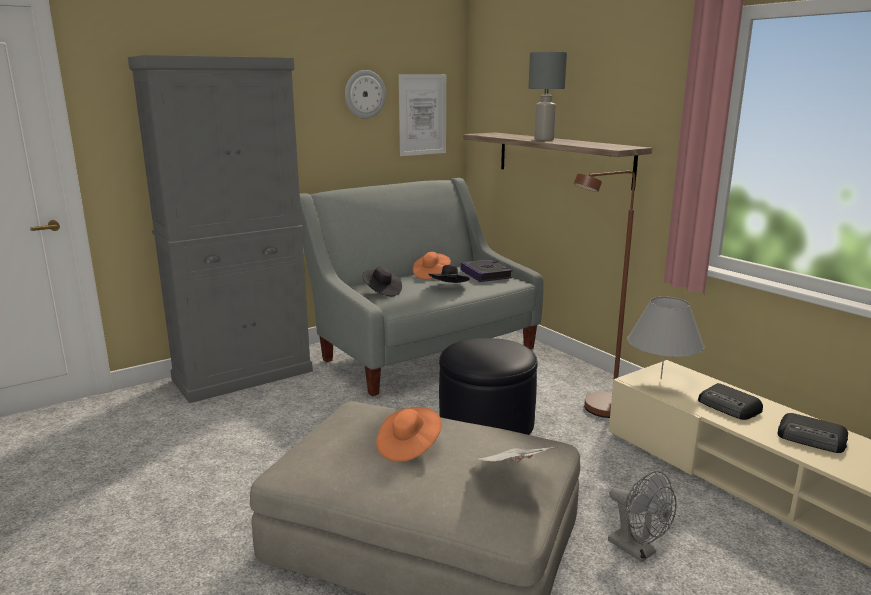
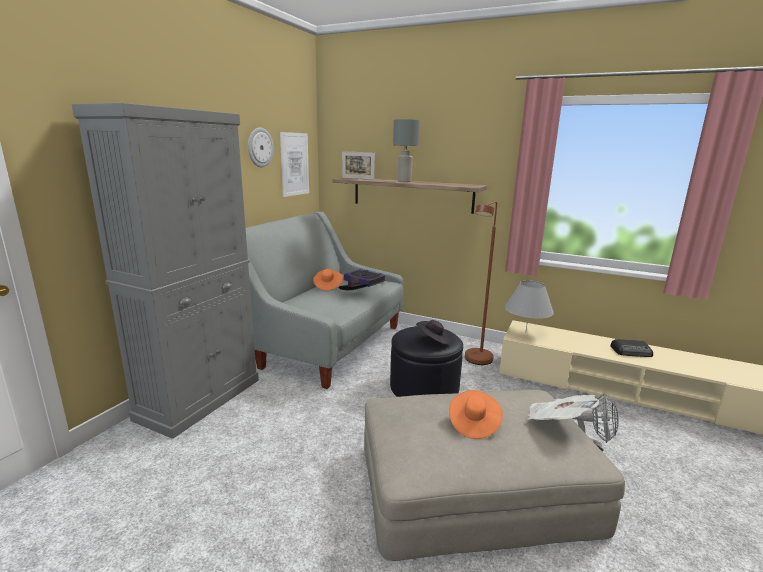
camera: 30 degrees left, 0 degrees up
(382, 292) = (310, 305): black hat -> black hat (433, 341)
(497, 134) = (358, 178): none -> picture frame
(729, 407) = (577, 342): radio -> none

